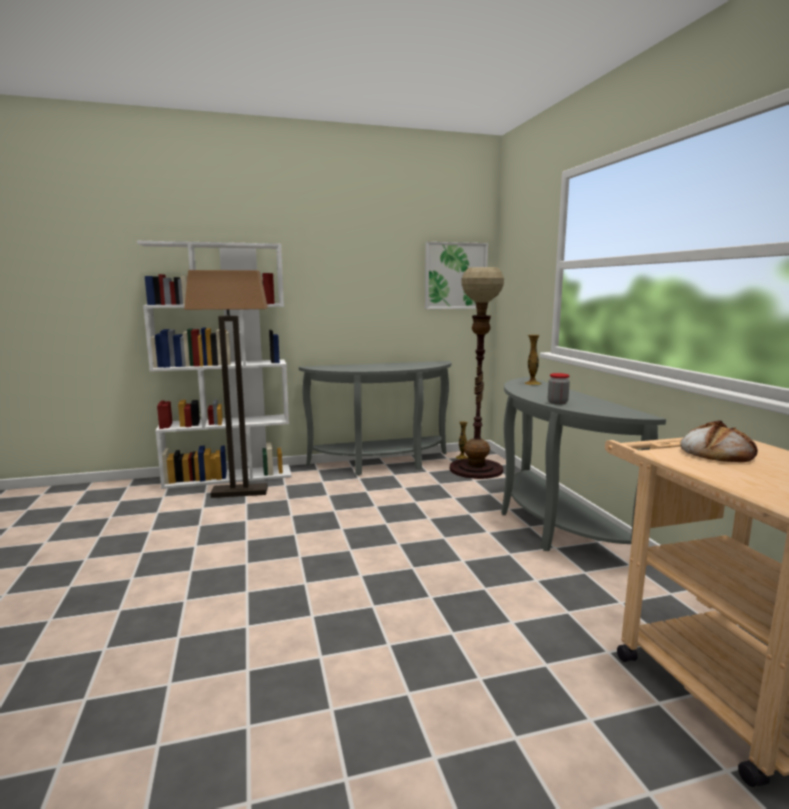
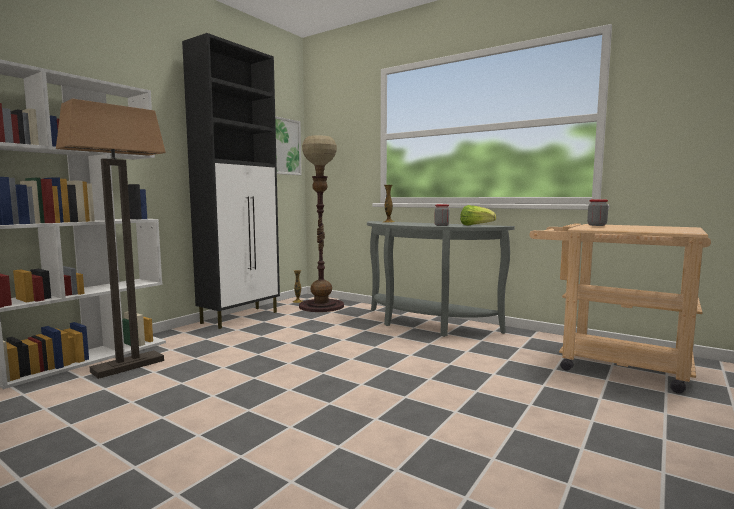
camera: 40 degrees left, 5 degrees down
(382, 464) = (241, 317): grey console table -> black cabinet
(603, 410) = (475, 225): none -> lettuce
(716, 451) = (596, 225): bread -> jar

